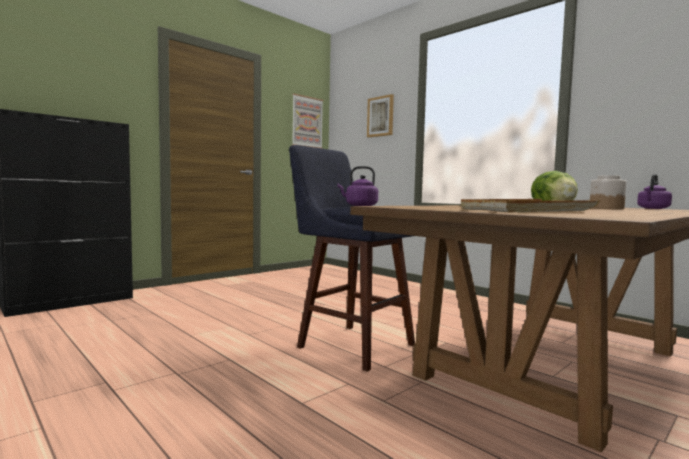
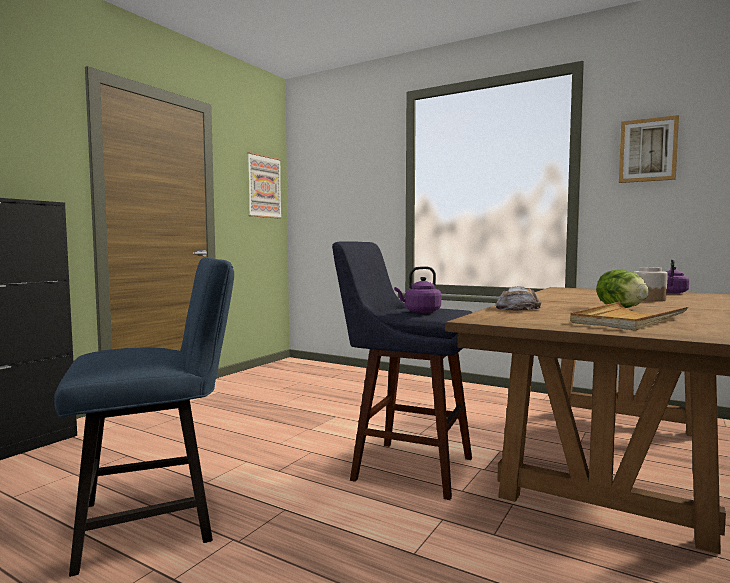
camera: 15 degrees left, 0 degrees up
(136, 354) = (158, 521): none -> blue chair
(380, 116) = (358, 183): picture -> picture (648, 150)
(448, 206) = (518, 308): none -> bread

